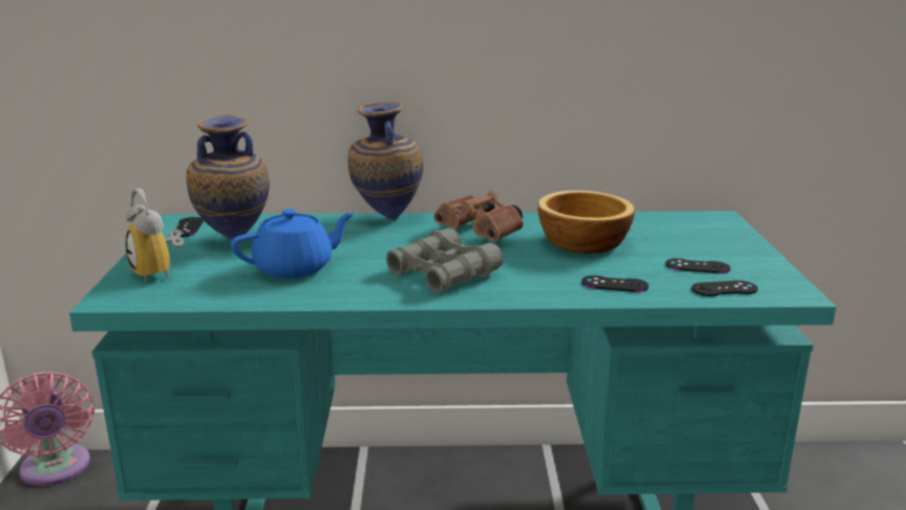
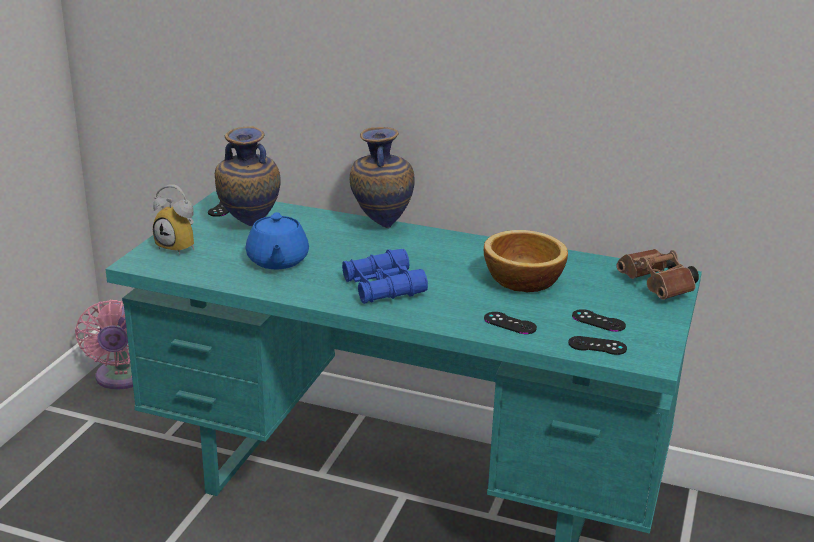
camera: 20 degrees right, 5 degrees up
(160, 273) = (181, 247): alarm clock -> alarm clock turned 45 degrees counterclockwise
(295, 268) = (277, 261): blue teapot -> blue teapot turned 90 degrees clockwise
(443, 274) = (383, 287): grey binoculars -> blue binoculars
(483, 234) = (447, 255): brown binoculars -> brown binoculars (658, 288)

